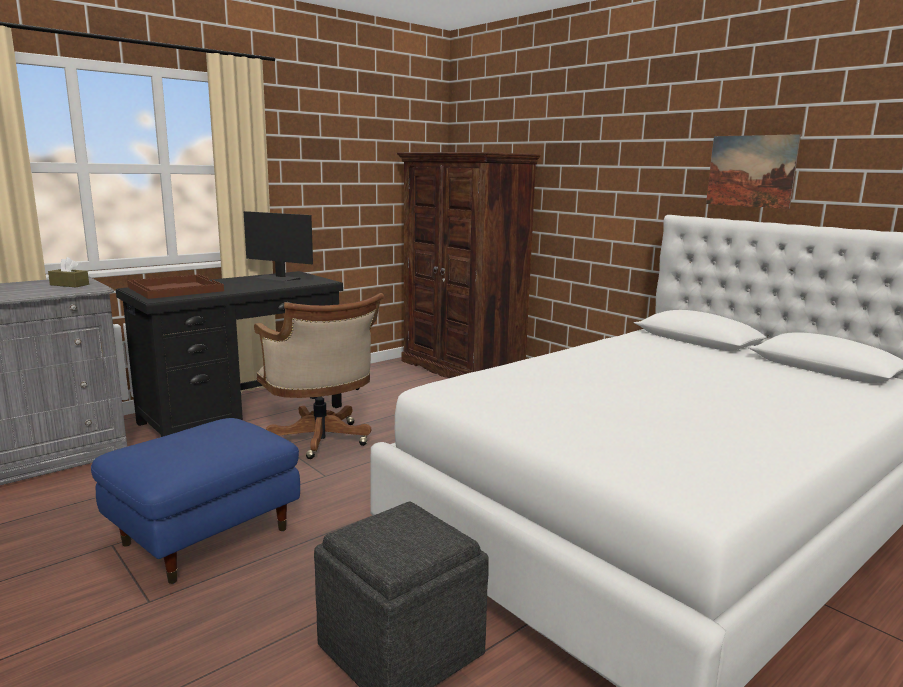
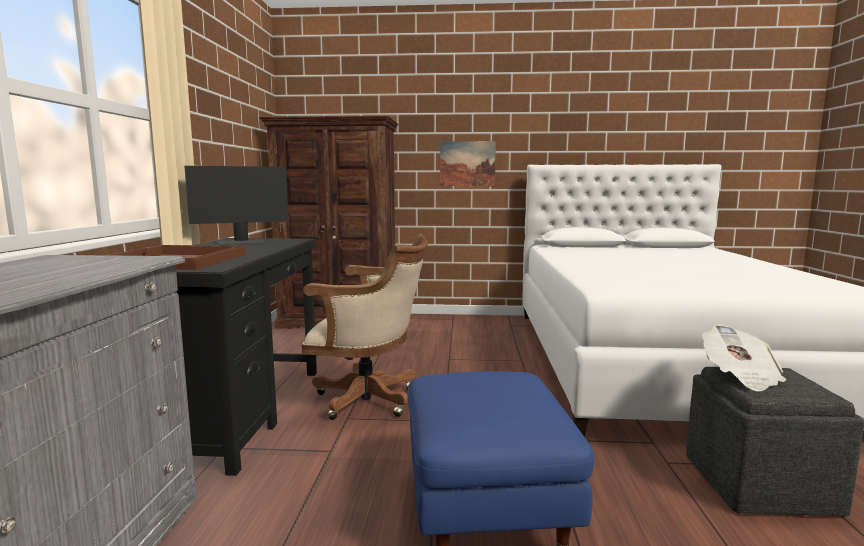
camera: 45 degrees left, 5 degrees down
(69, 285) = (85, 261): brown tissue box -> none
(393, 519) = (740, 376): none -> newspaper
(751, 171) = (578, 133): picture -> picture (467, 163)

